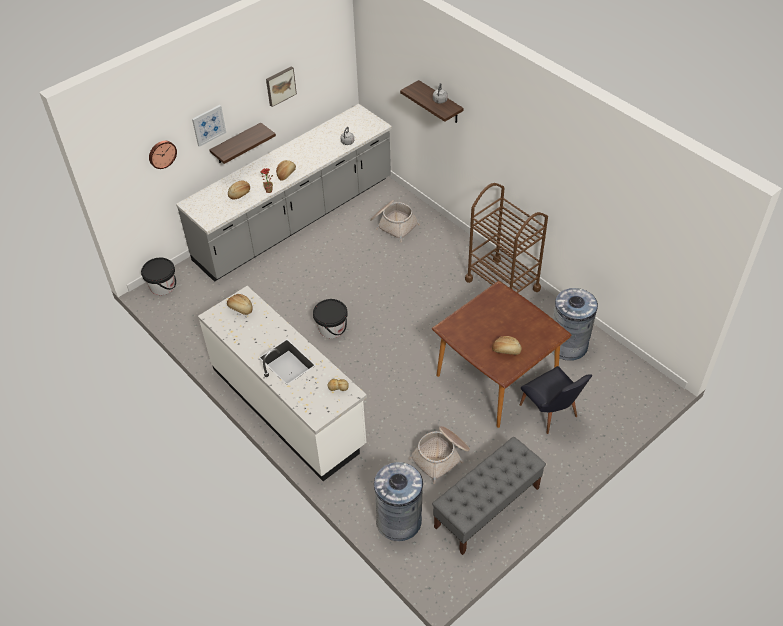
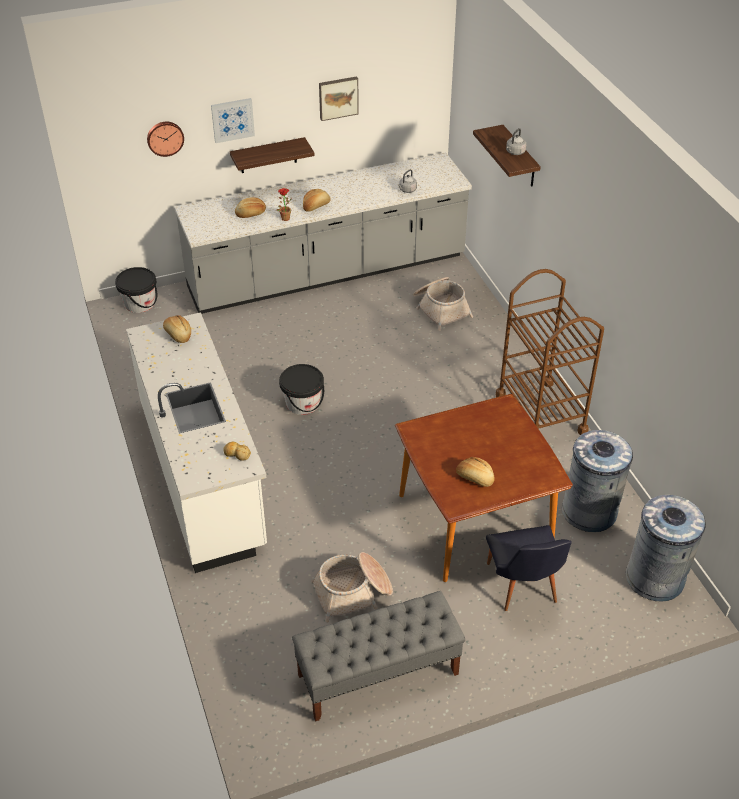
camera: 20 degrees right, 5 degrees down
(399, 521) = (259, 651): grey trash can -> grey trash can (655, 578)

